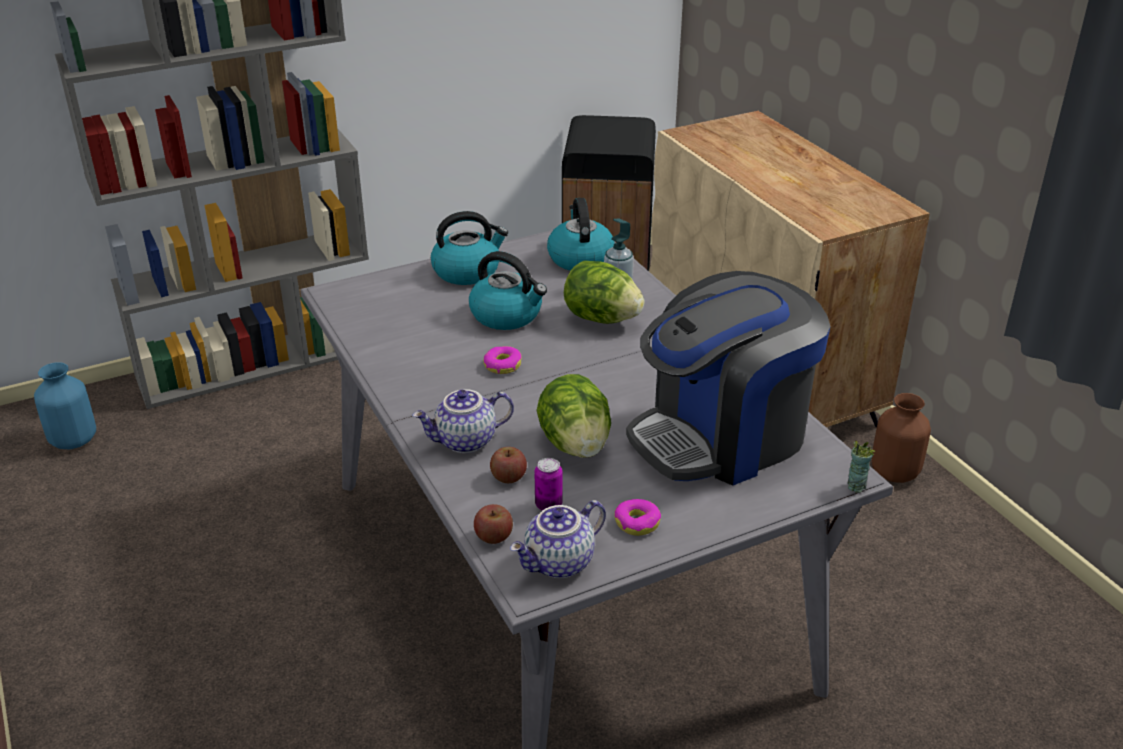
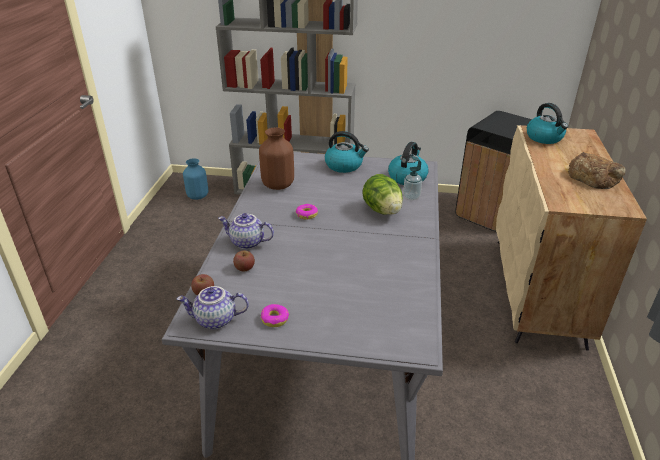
camera: 35 degrees right, 0 degrees up
(507, 315) = (338, 192): kettle -> kettle (545, 138)
(548, 505) = (245, 289): can -> none
(575, 445) = (293, 266): lettuce -> none
(722, 436) = (372, 295): coffee machine -> none
(824, 177) = (594, 176): none -> bread
(856, 486) = (417, 359): cup -> none
(894, 472) = (573, 380): brown vase -> brown vase (278, 184)

